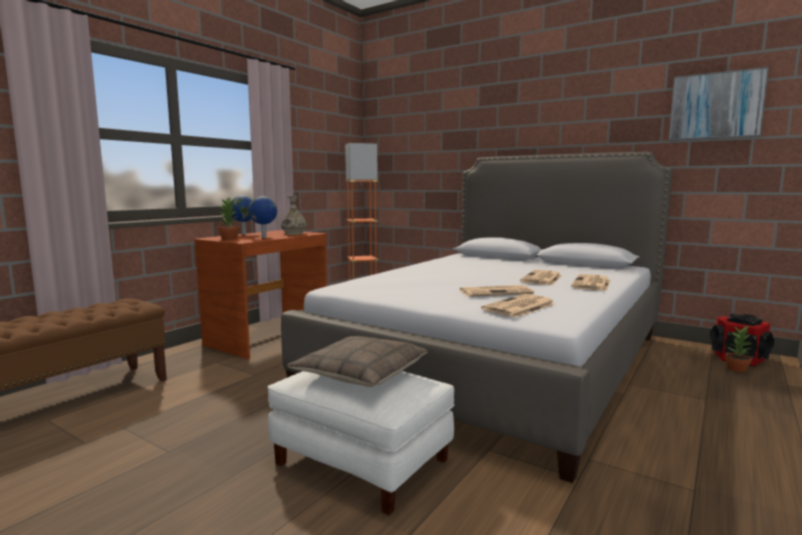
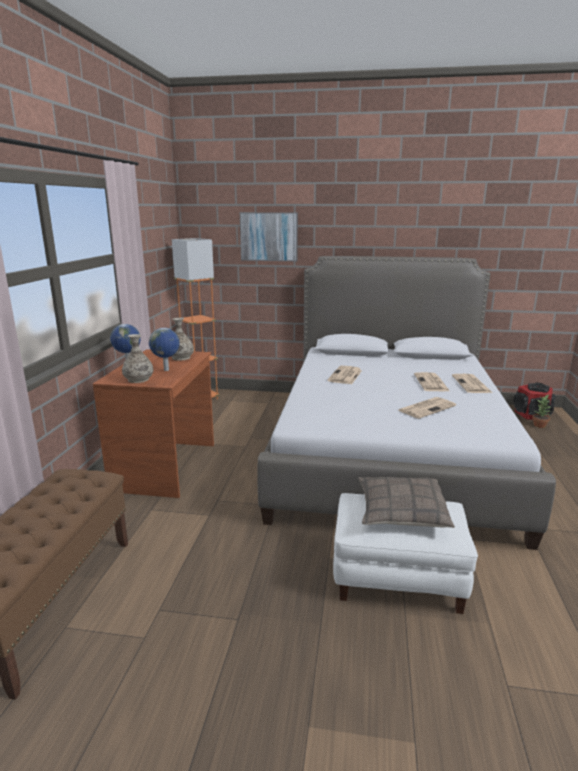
camera: 25 degrees left, 10 degrees up
(230, 239) = (138, 379): potted plant -> vase
(519, 307) = (469, 426): newspaper -> newspaper (345, 376)
(716, 106) = (520, 222): picture -> picture (269, 236)

